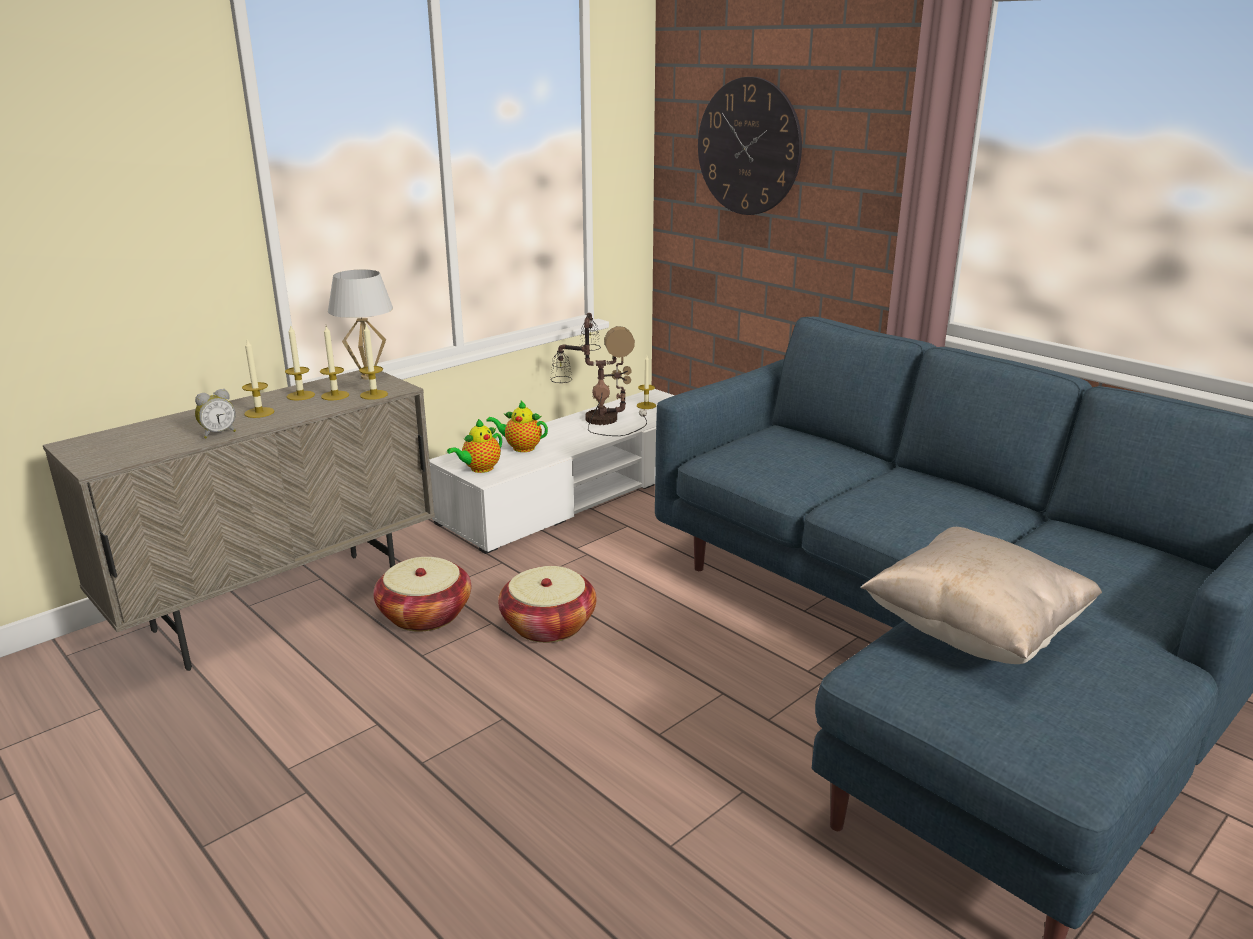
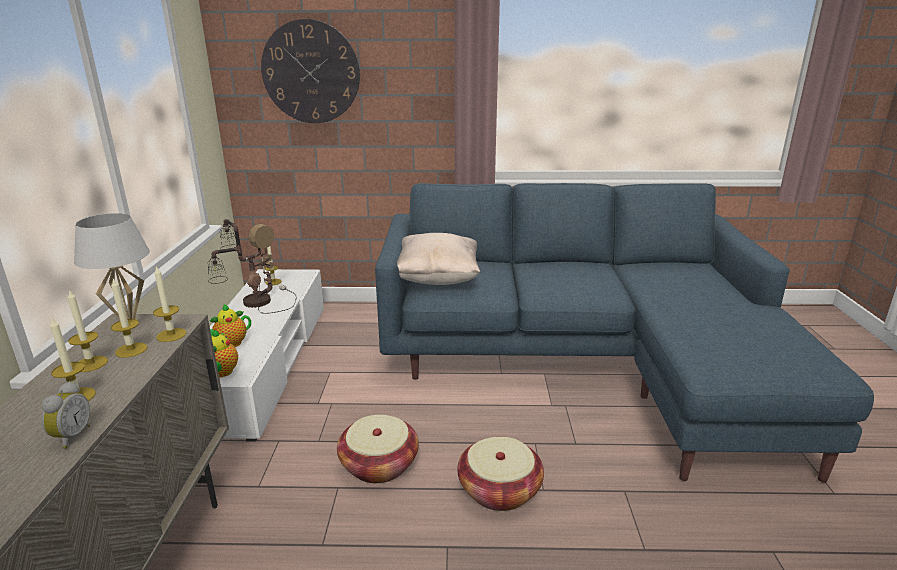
camera: 45 degrees left, 0 degrees up
(425, 615) = (277, 513): basket -> basket (499, 490)
(974, 631) = (703, 330): beige pillow -> beige pillow (437, 279)

